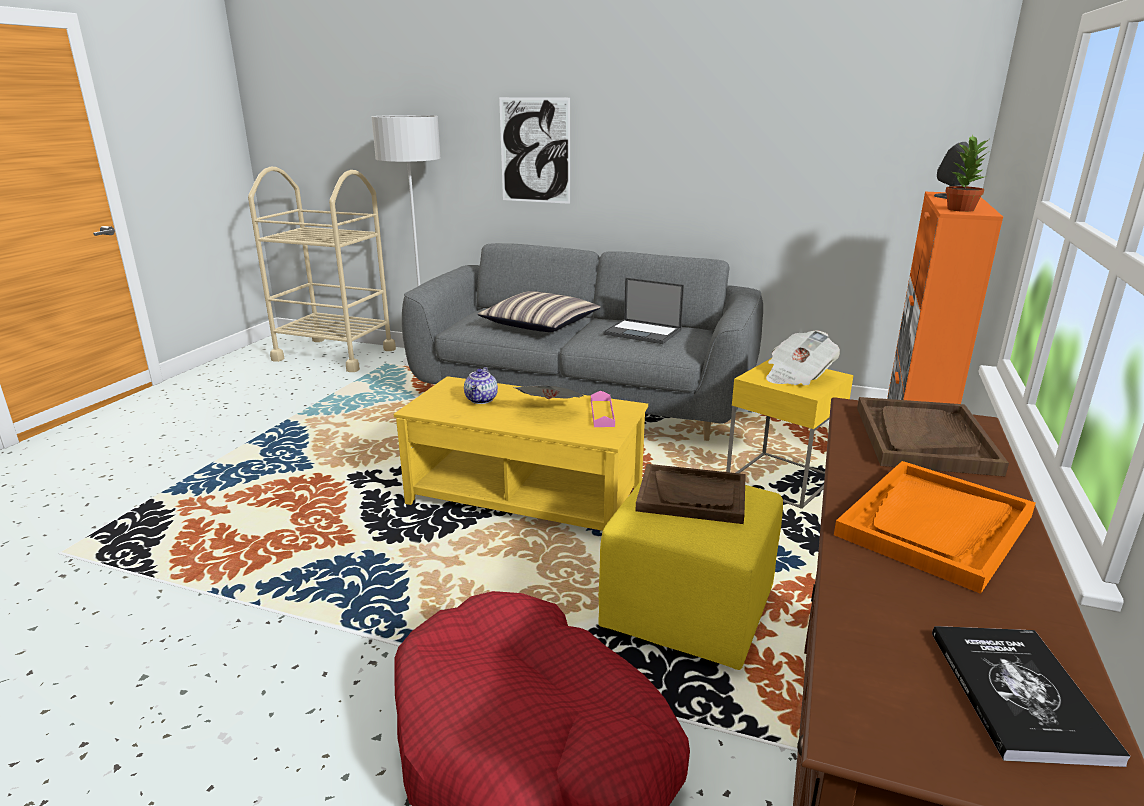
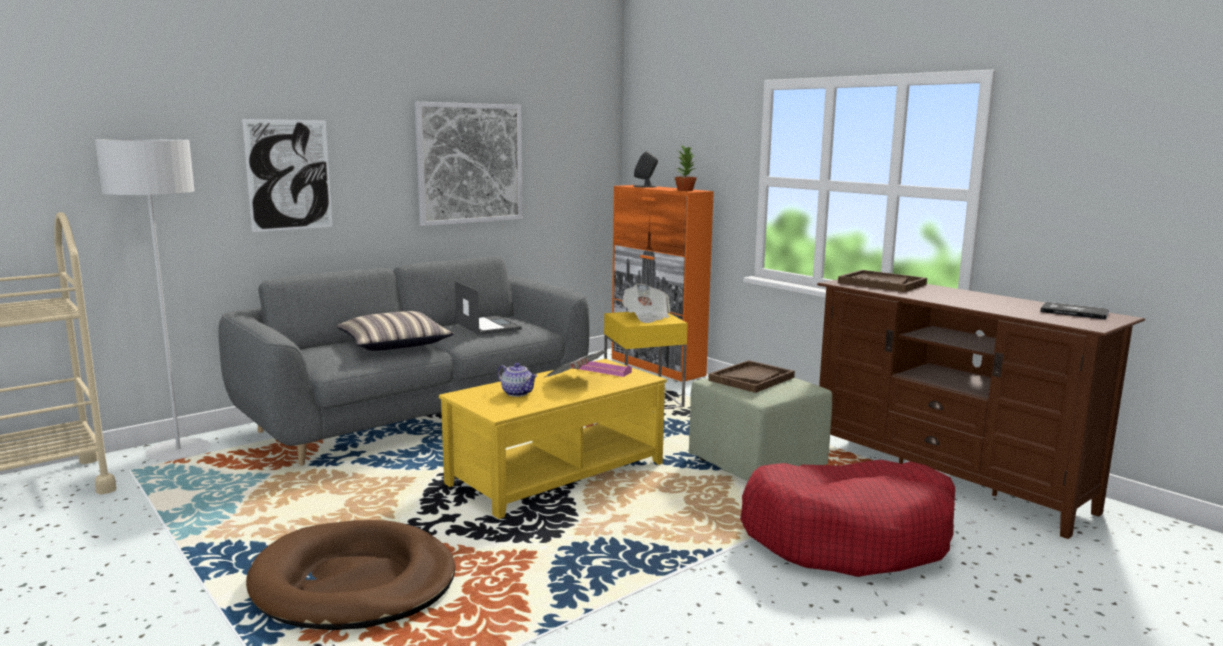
camera: 60 degrees left, 10 degrees down
(267, 488) = (354, 583): none -> brown dog bed
(643, 332) = (487, 326): laptop -> laptop turned 90 degrees counterclockwise
(688, 613) = (758, 465): yellow ottoman -> green ottoman
(727, 148) = (470, 163): none -> picture
(934, 526) = (964, 297): orange tray -> none

